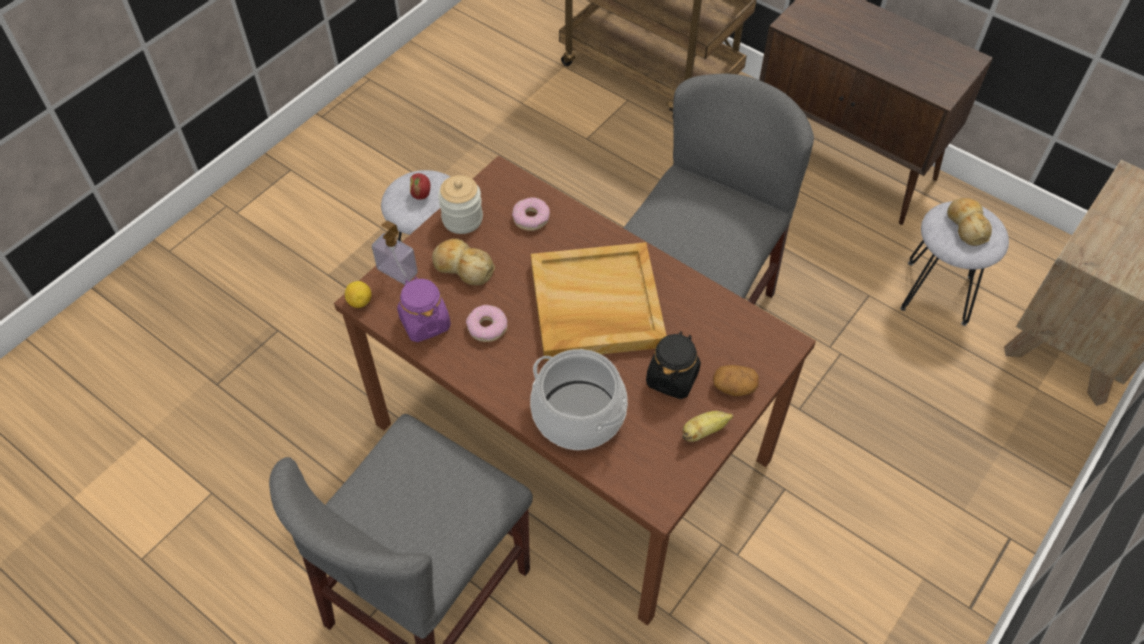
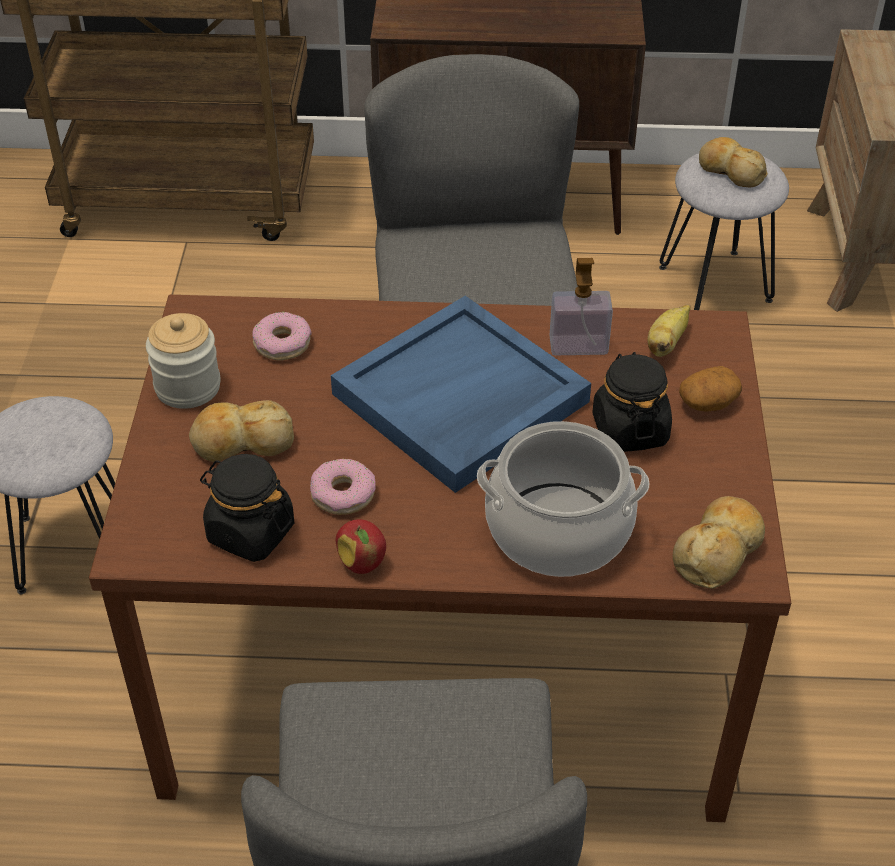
camera: 35 degrees left, 10 degrees down
(360, 301) = (129, 555): lemon -> none
(397, 271) = (151, 491): soap dispenser -> soap dispenser (578, 345)
(421, 195) = (38, 434): apple -> apple (363, 563)
(425, 322) = (250, 532): purple jar -> black jar
(595, 305) = (460, 399): beige tray -> blue tray
(653, 480) = (718, 551): none -> bread
(704, 431) = (722, 467): banana -> banana (666, 344)

